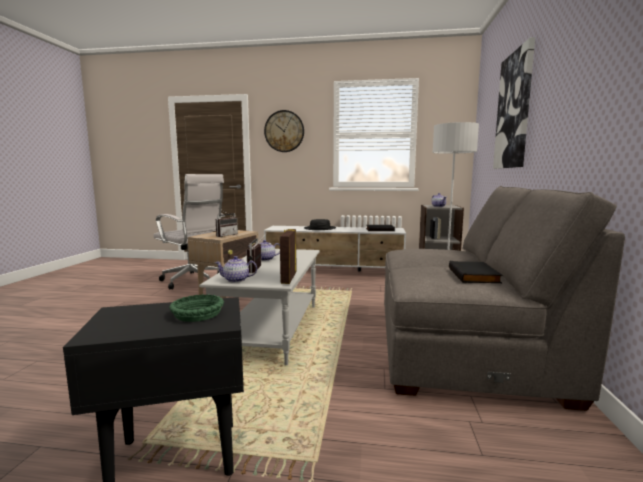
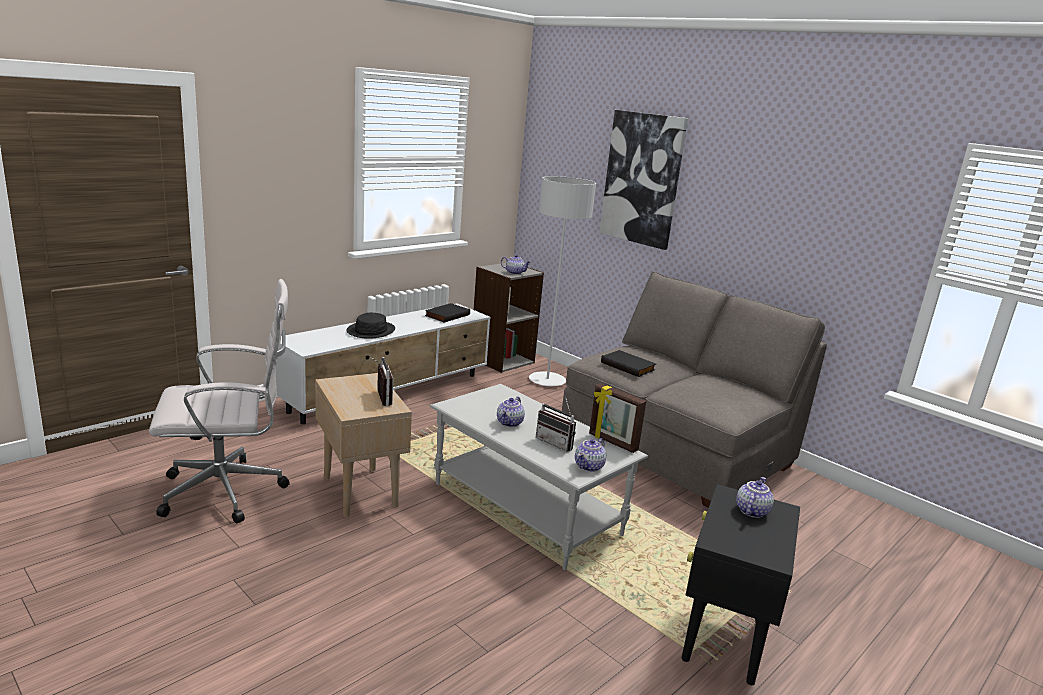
camera: 55 degrees left, 10 degrees up
(197, 313) = (751, 511): green bowl -> teapot
(284, 131) = (272, 154): wall clock -> none
(474, 275) = (730, 388): black book -> black book (628, 366)

